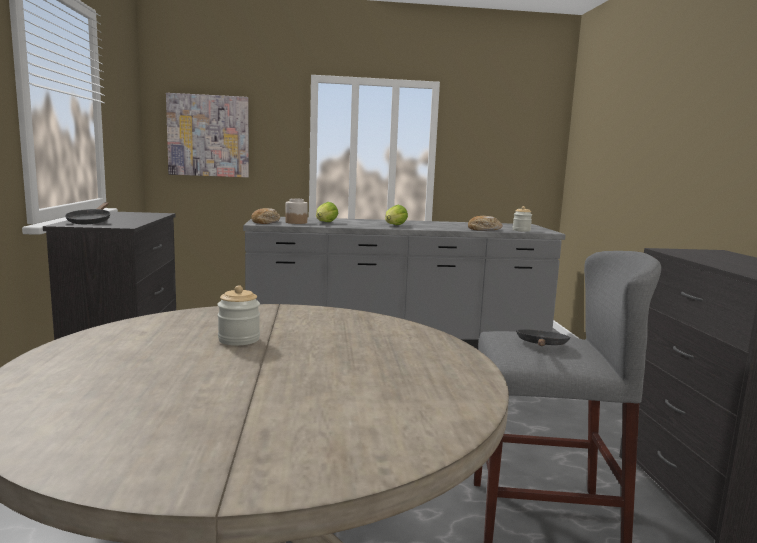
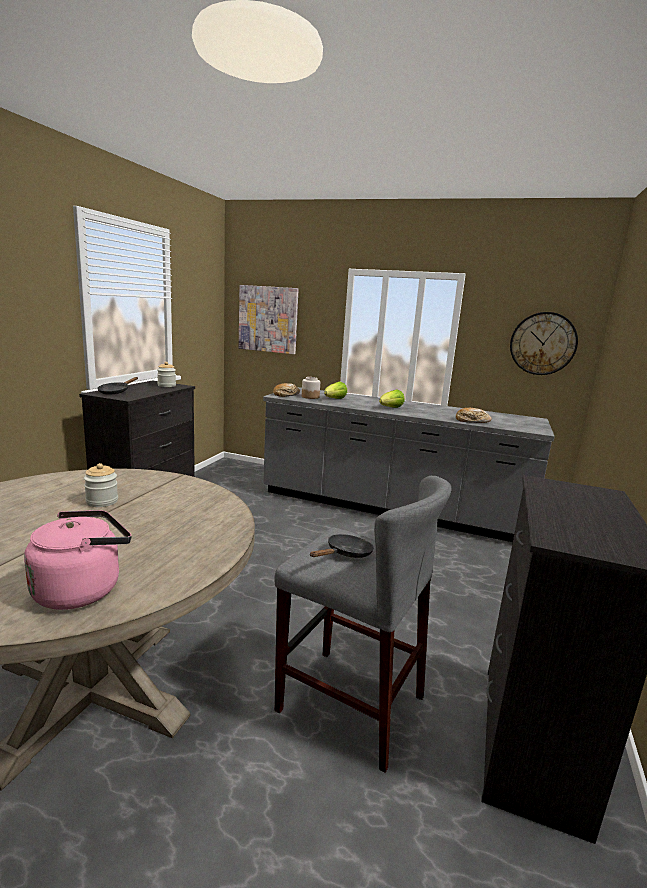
camera: 25 degrees right, 5 degrees up
(395, 413) = (82, 589): none -> pink kettle
(517, 151) = (543, 343): none -> wall clock
(521, 230) = (511, 426): jar -> jar (166, 385)

